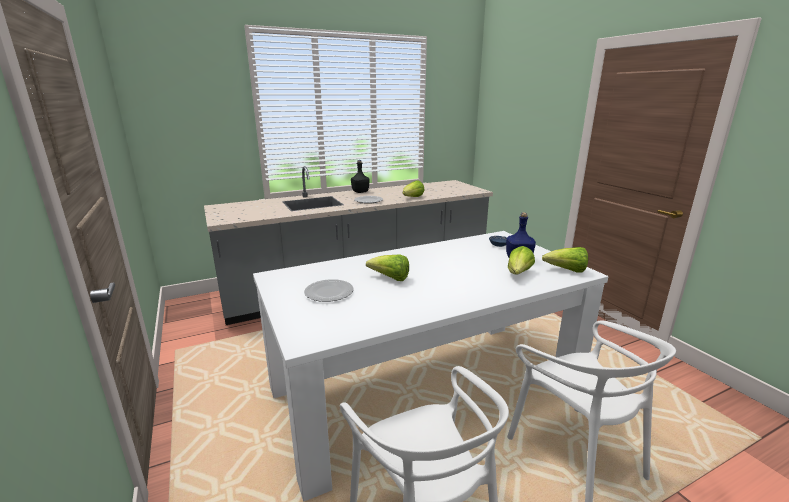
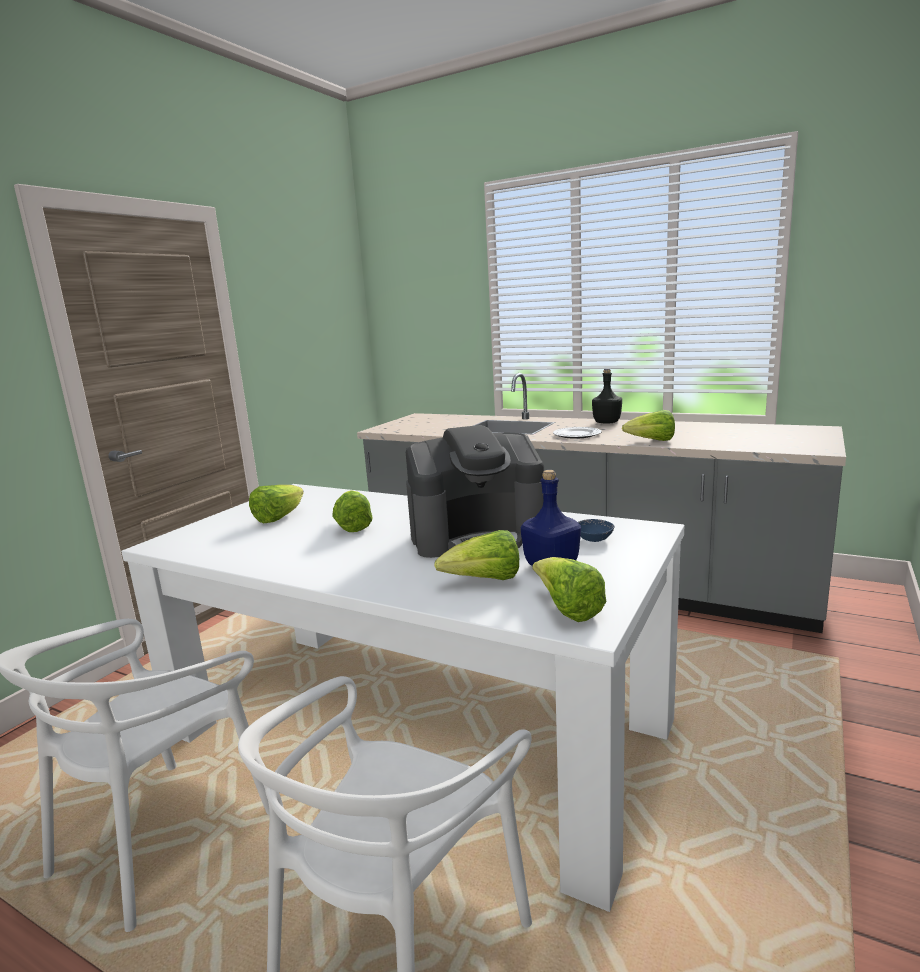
camera: 55 degrees right, 5 degrees down
(328, 293) = (278, 518): plate -> lettuce
(458, 259) = (478, 535): none -> coffee machine

